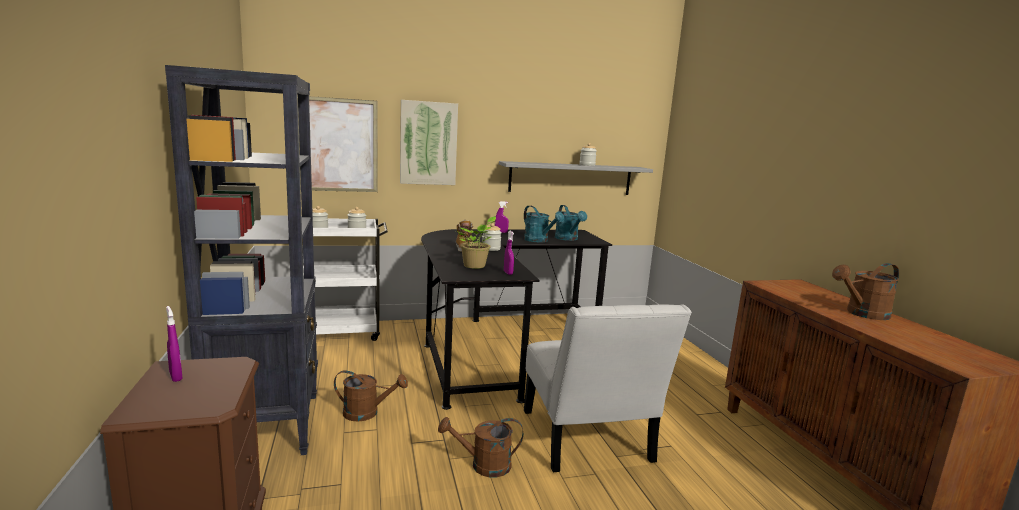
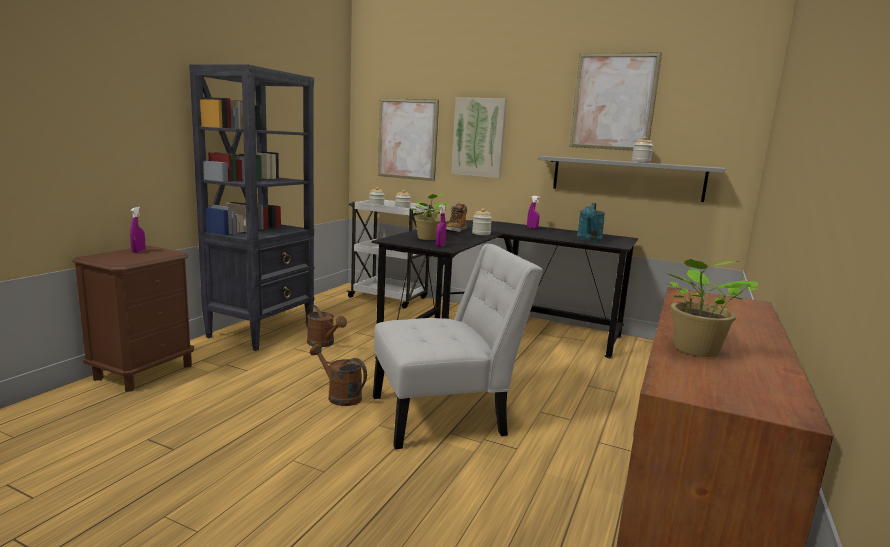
camera: 40 degrees right, 0 degrees up
(539, 240) = (551, 236): turquoise watering can -> none
(558, 111) = (613, 102): none -> picture
(587, 441) = (445, 415): white chair -> white chair turned 135 degrees counterclockwise
(862, 314) = (728, 334): brown watering can -> none
(892, 334) = (694, 350): none -> potted plant

